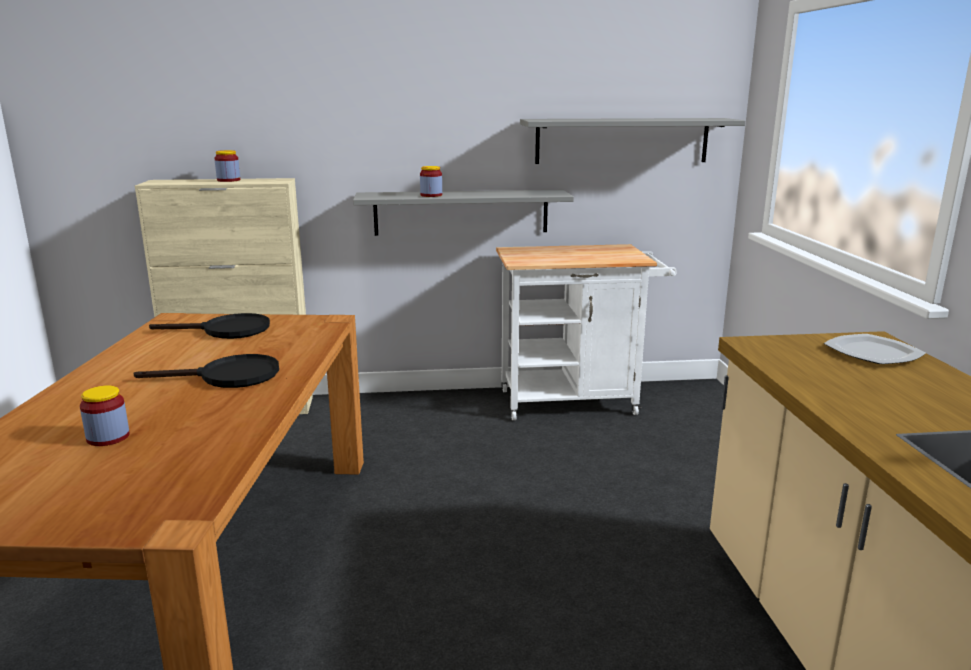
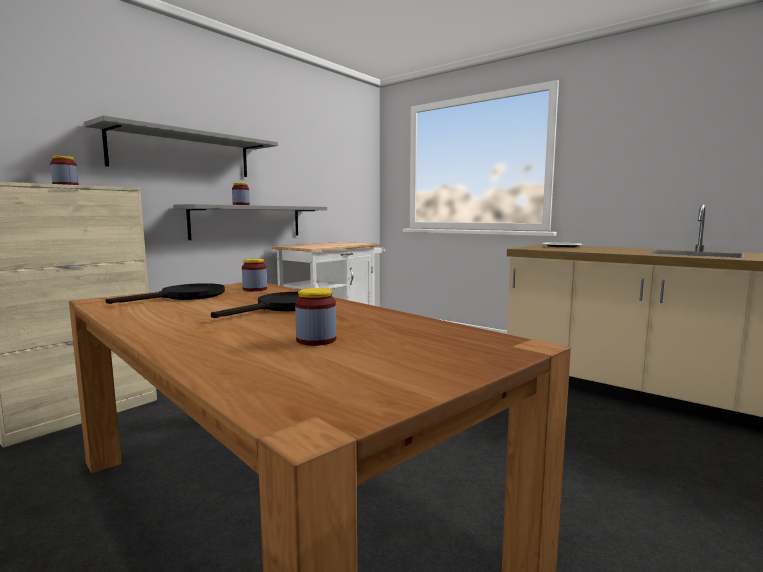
camera: 45 degrees left, 10 degrees down
(302, 333) = (255, 289): none -> jar
(622, 140) = (331, 178): grey shelf -> grey shelf (183, 153)

